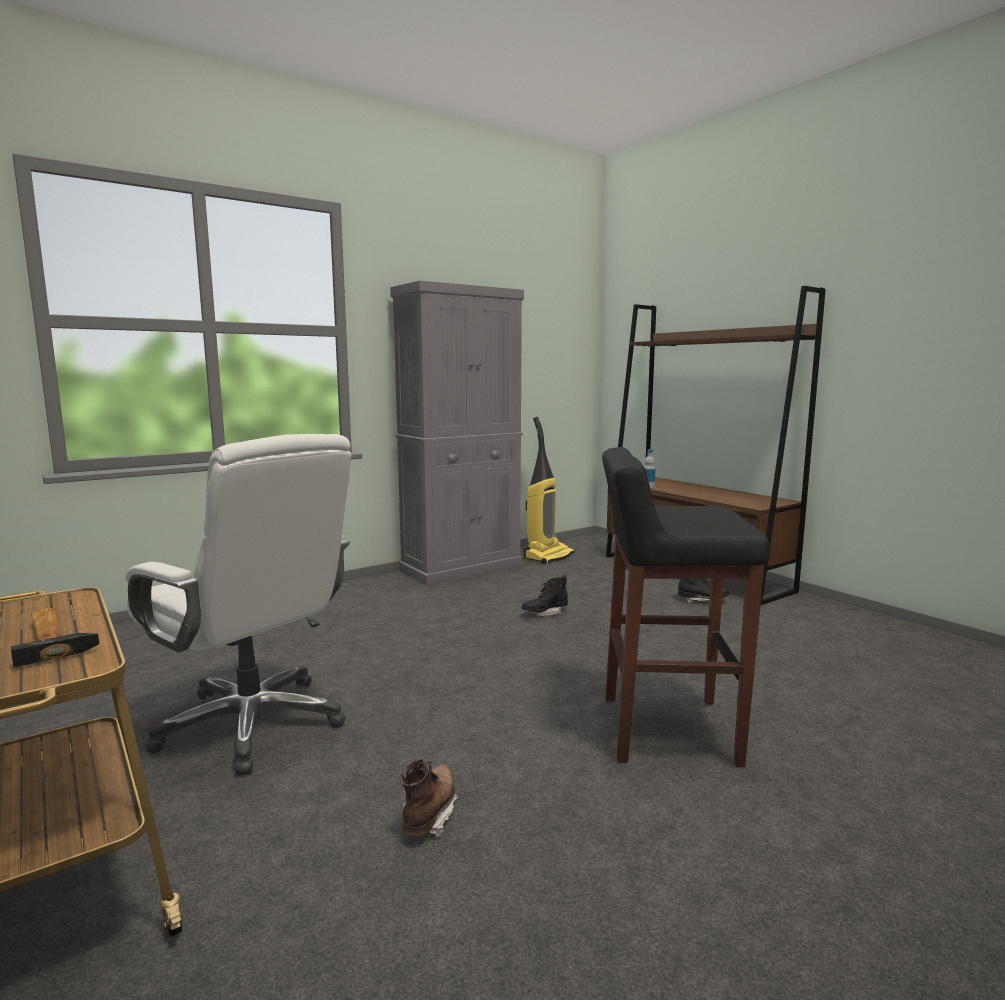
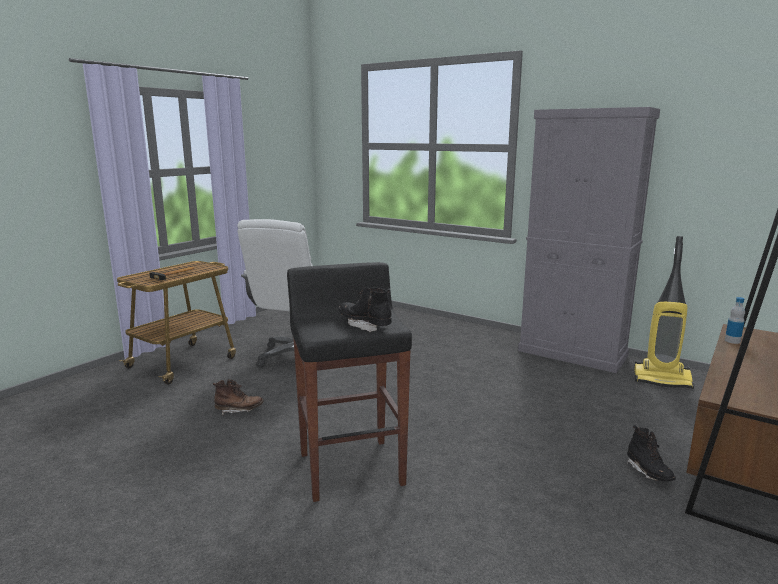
camera: 70 degrees right, 5 degrees up
(545, 613) = (514, 399): black boot -> black boot (365, 325)

